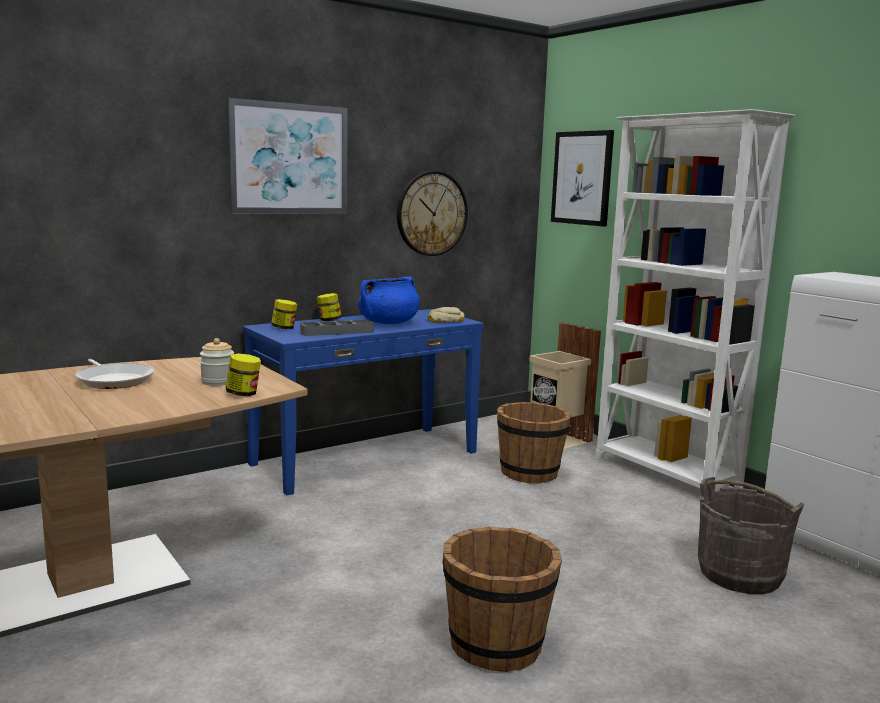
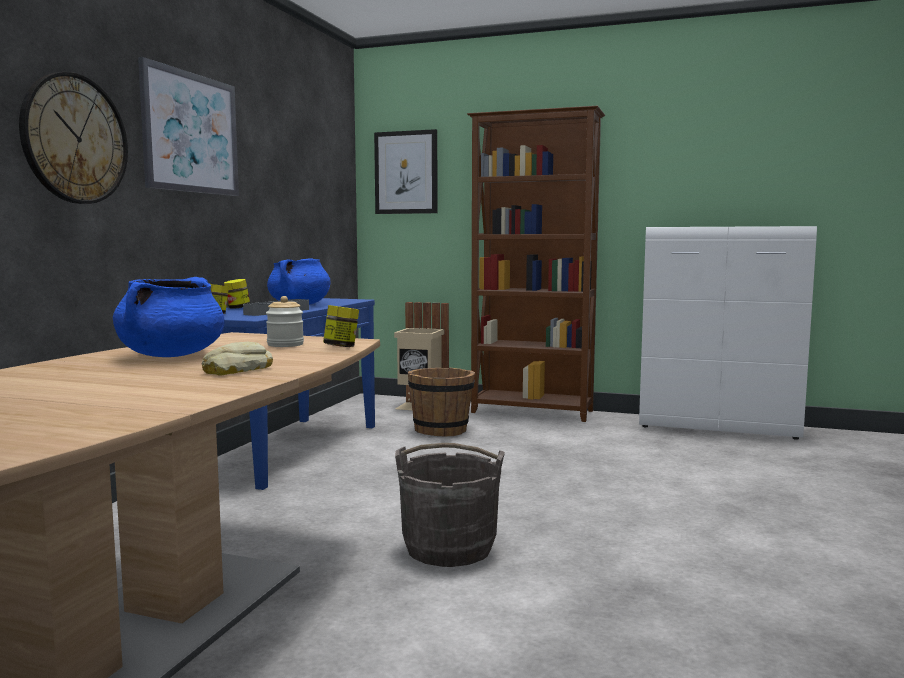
camera: 35 degrees left, 5 degrees down
(114, 380) = (172, 355): frying pan -> blue cooking pot
(431, 213) = (293, 202): wall clock -> wall clock (75, 139)
(445, 320) = (341, 300): bread -> bread (236, 369)
(496, 644) = (609, 526): brown bucket -> none
(665, 475) = (533, 412): white bookcase -> brown bookcase
(739, 574) = (668, 451): grey bucket -> grey bucket (449, 548)

